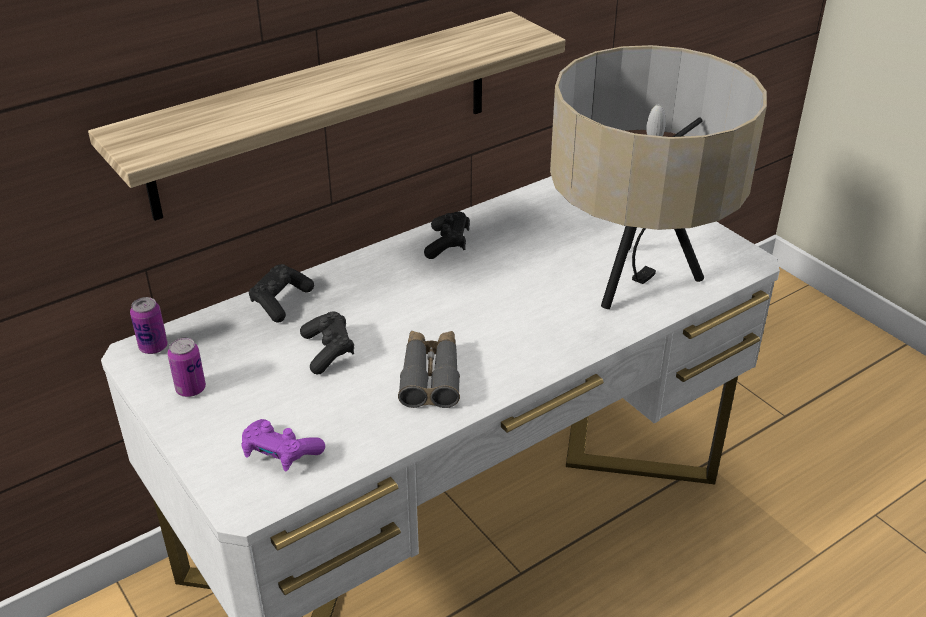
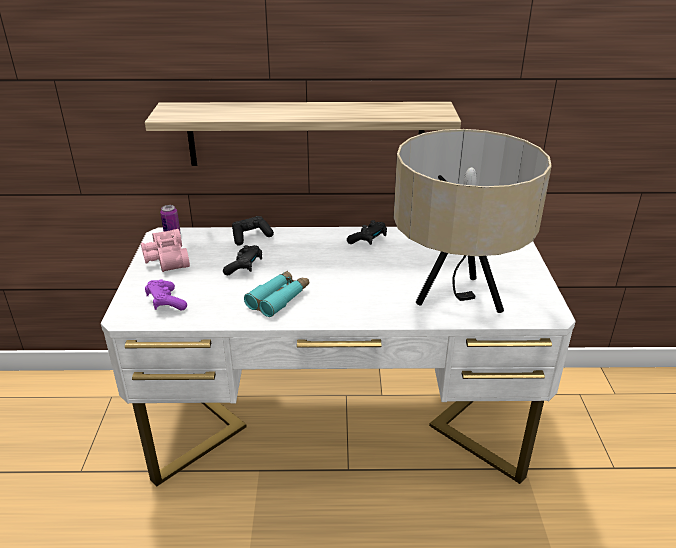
camera: 35 degrees right, 5 degrees down
(191, 389) = (165, 259): can -> pink binoculars
(430, 376) = (279, 298): grey binoculars -> turquoise binoculars

